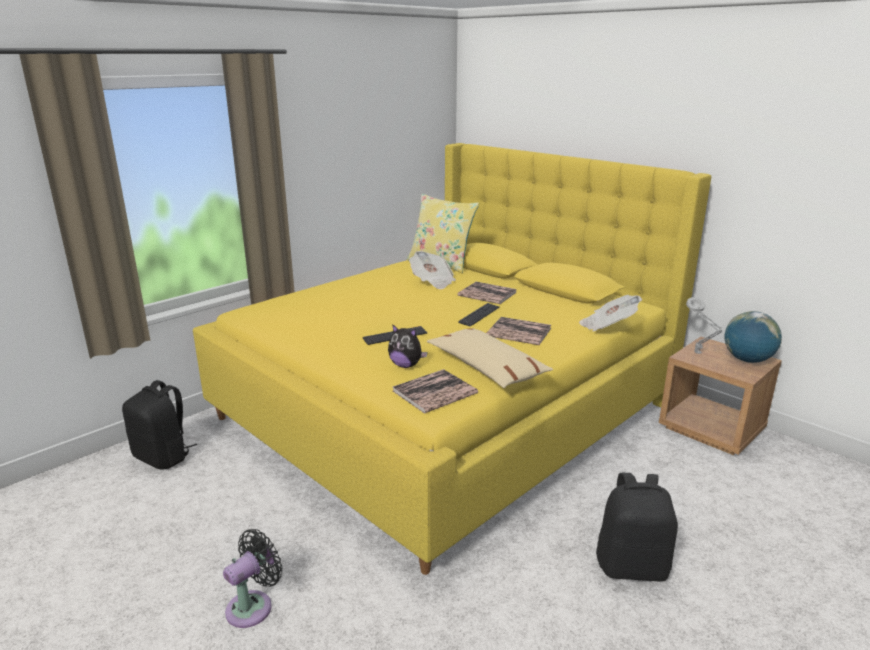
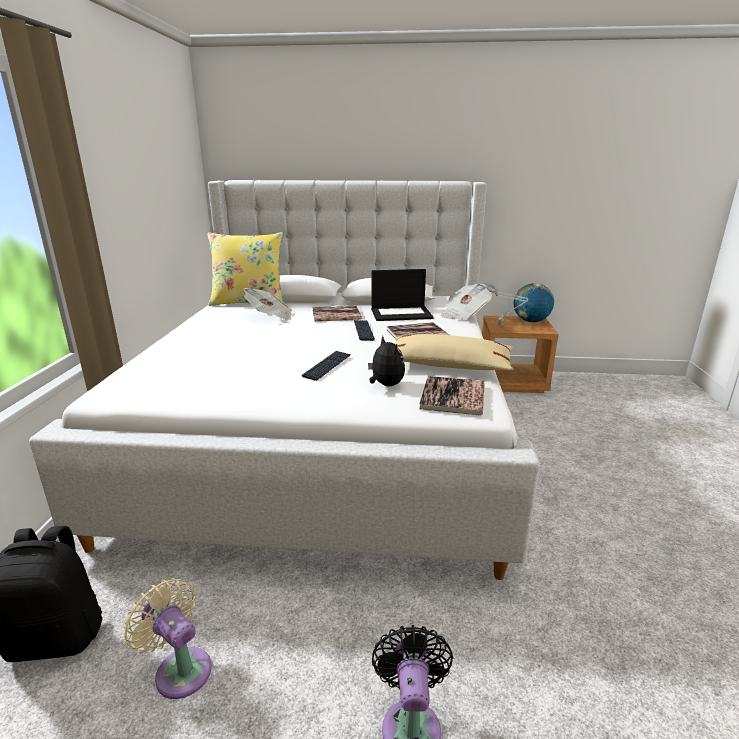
camera: 40 degrees left, 0 degrees up
(191, 504) = (180, 668): none -> beige fan
(406, 365) = (385, 385): plush toy -> plush toy turned 105 degrees counterclockwise
(448, 408) = (329, 436): yellow bed -> white bed
(547, 308) = (401, 313): none -> laptop
(632, 566) = (599, 488): black backpack -> none

